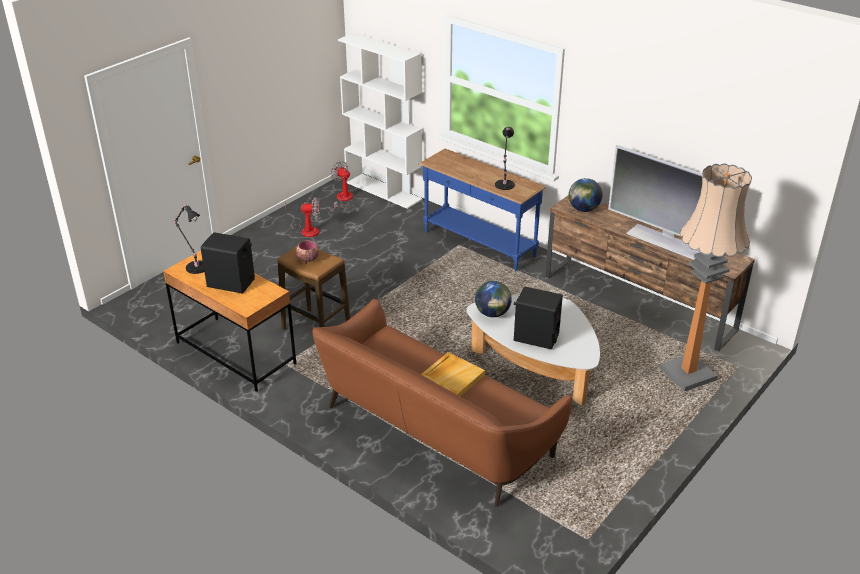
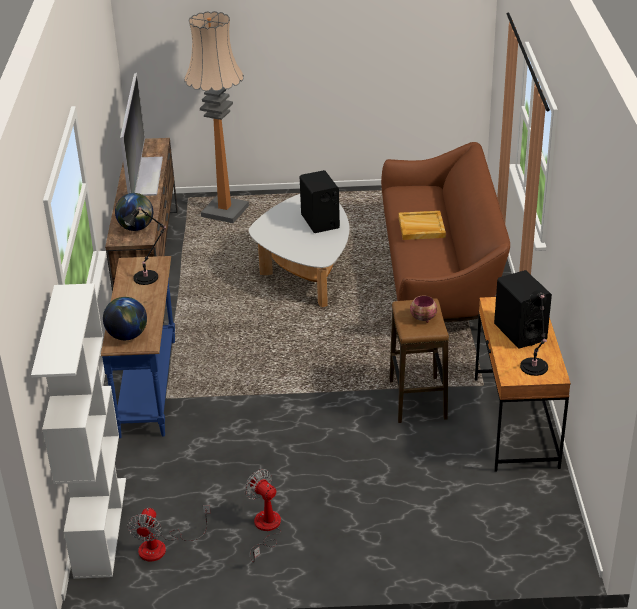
camera: 130 degrees left, 0 degrees up
(492, 313) = (317, 251): globe -> globe (127, 335)

